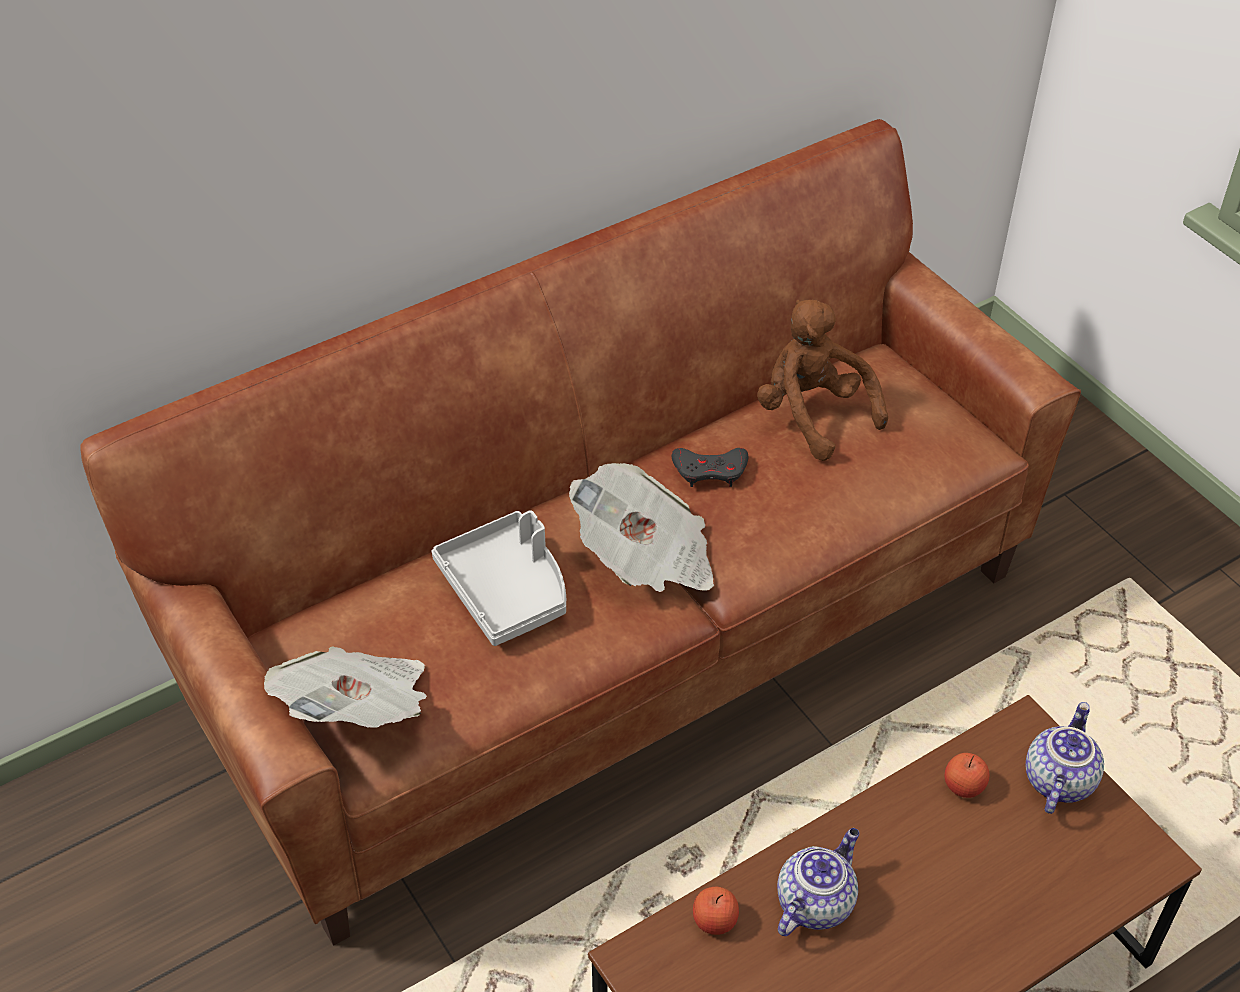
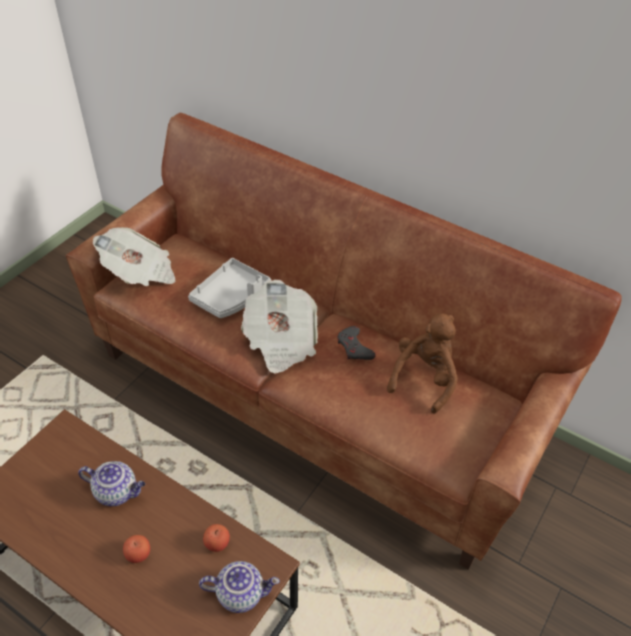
camera: 65 degrees right, 0 degrees up
(715, 921) = (94, 452): apple -> apple (138, 554)

